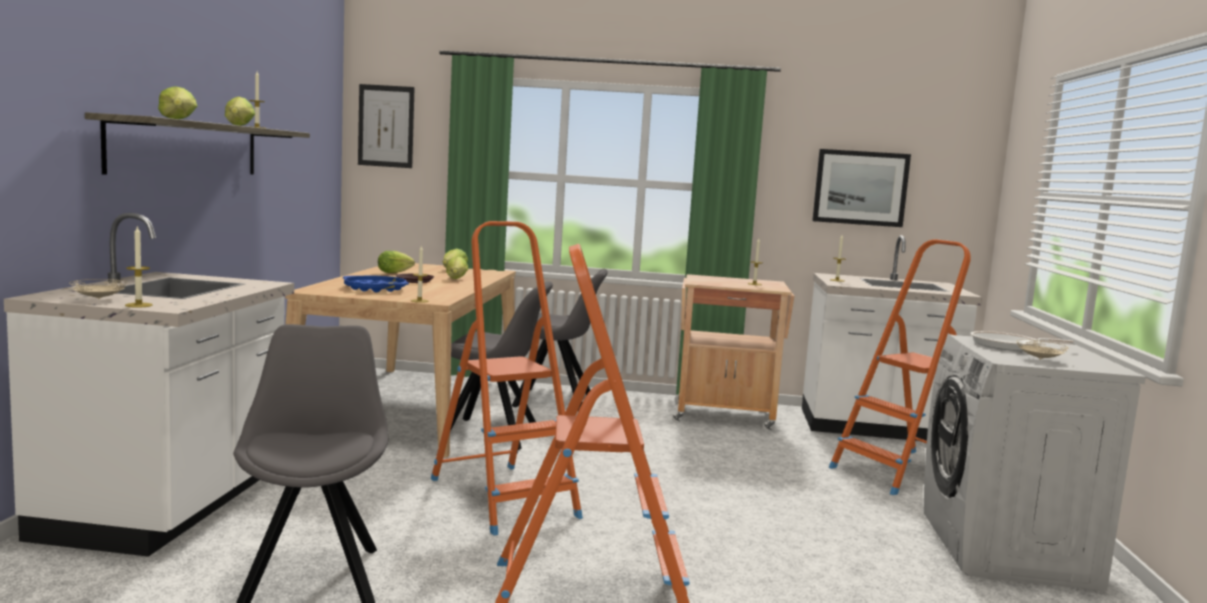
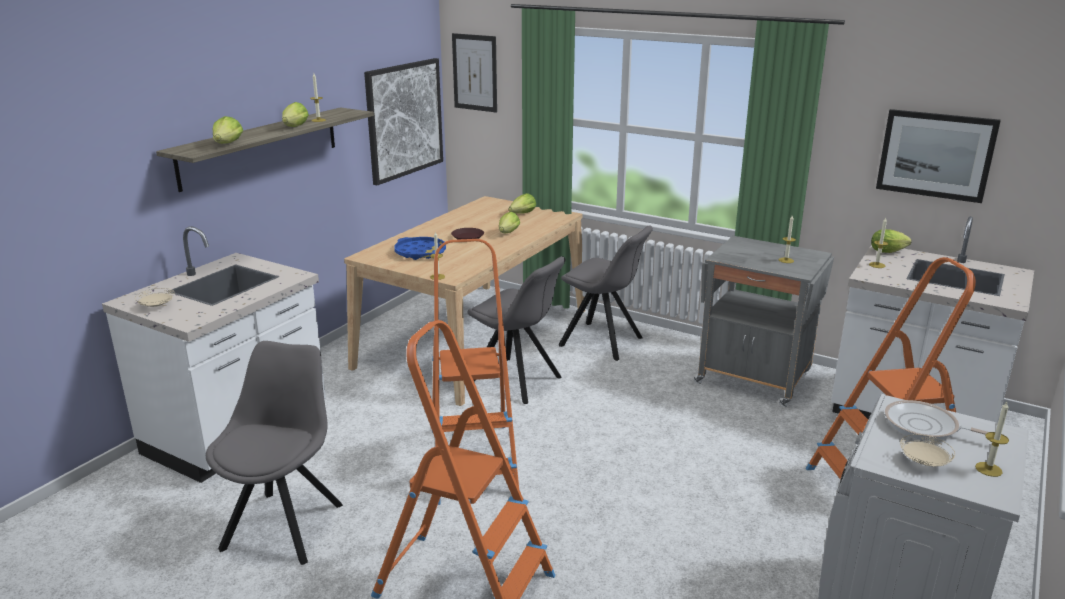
camera: 25 degrees right, 15 degrees up
(138, 305) = (173, 317): candle -> candle (988, 469)
(312, 166) = (404, 119): none -> picture
(396, 273) = (465, 220): lettuce -> lettuce (889, 252)
(725, 416) = (754, 380): brown cart -> grey cart

